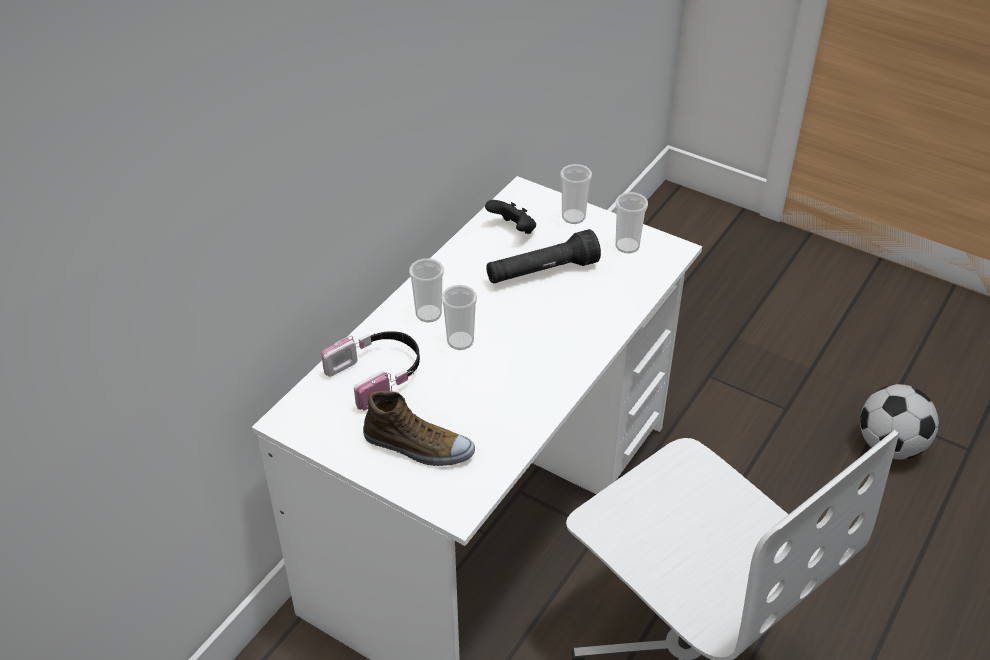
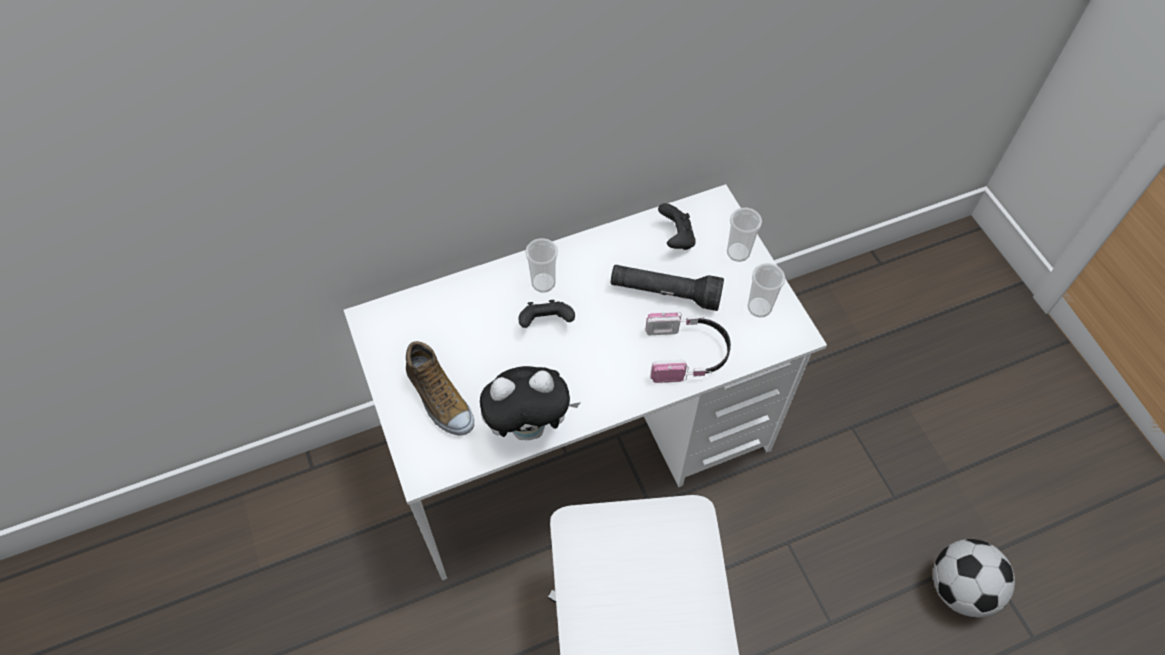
camera: 35 degrees right, 15 degrees up
(378, 374) = (463, 317): headphones -> headphones (687, 354)
(460, 341) = (546, 322): cup -> black game controller
(521, 423) = (530, 426): none -> plush toy

